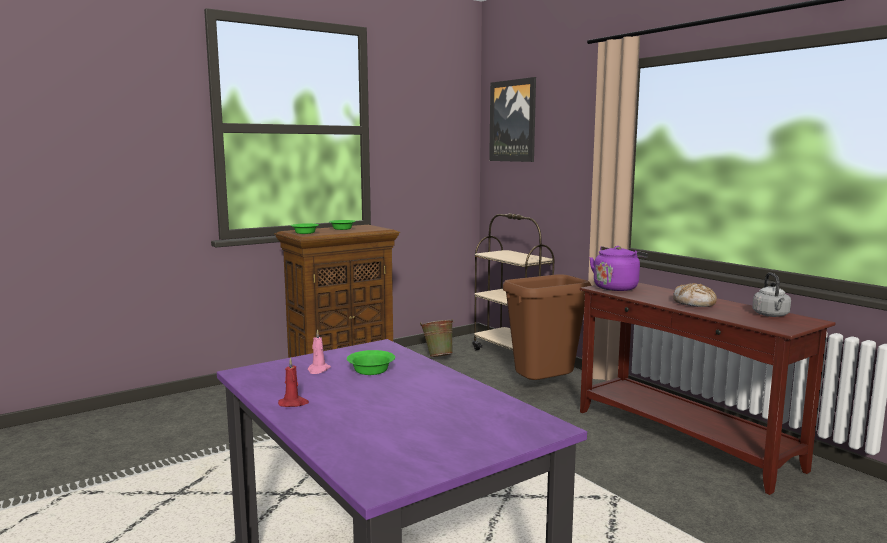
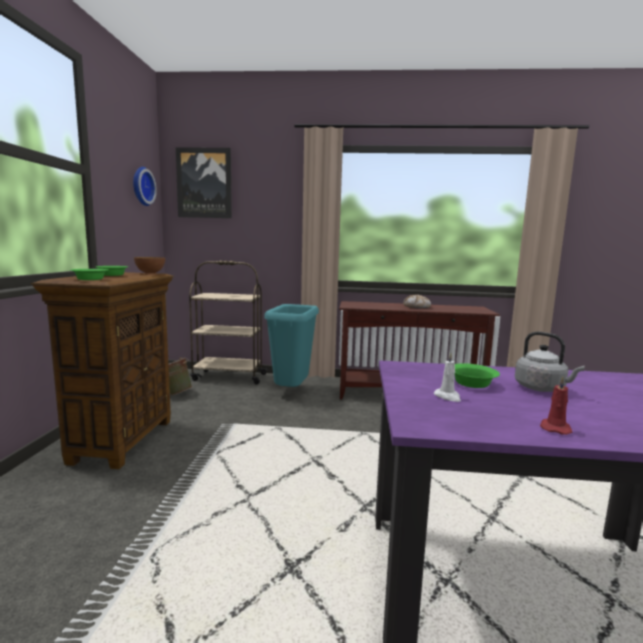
camera: 50 degrees left, 0 degrees up
(318, 370) = (448, 397): pink candle -> white candle
(376, 229) = (150, 274): none -> bowl
(444, 132) = (141, 186): none -> wall clock
(543, 387) = (291, 391): brown trash can -> turquoise trash can
(616, 287) = (356, 305): purple kettle -> none
(771, 315) = (459, 307): grey kettle -> grey kettle (542, 388)

